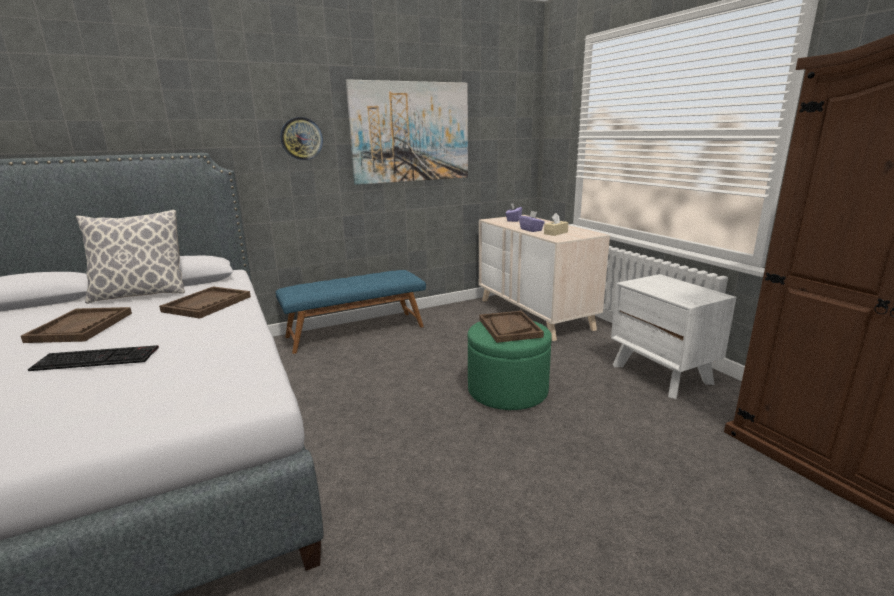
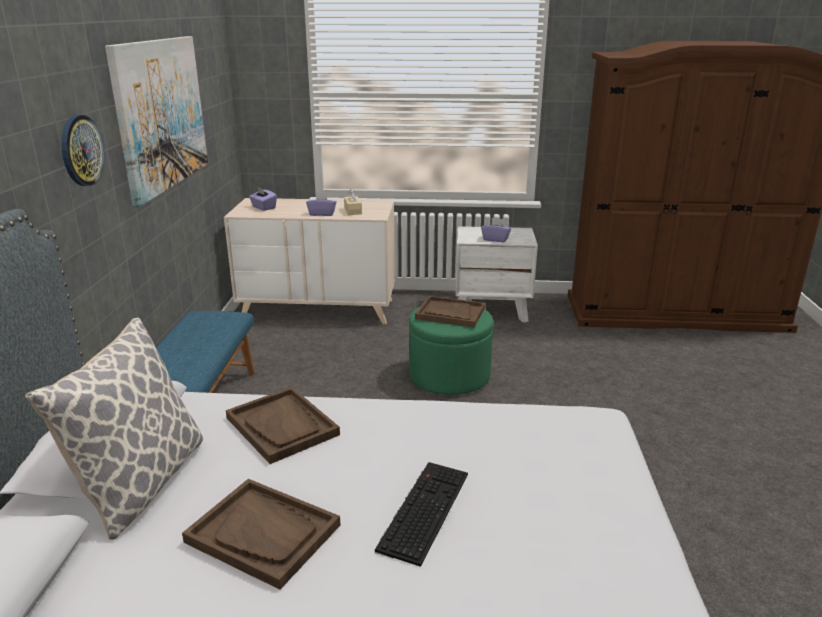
camera: 60 degrees left, 5 degrees up
(660, 291) = (495, 239): none -> purple tissue box

